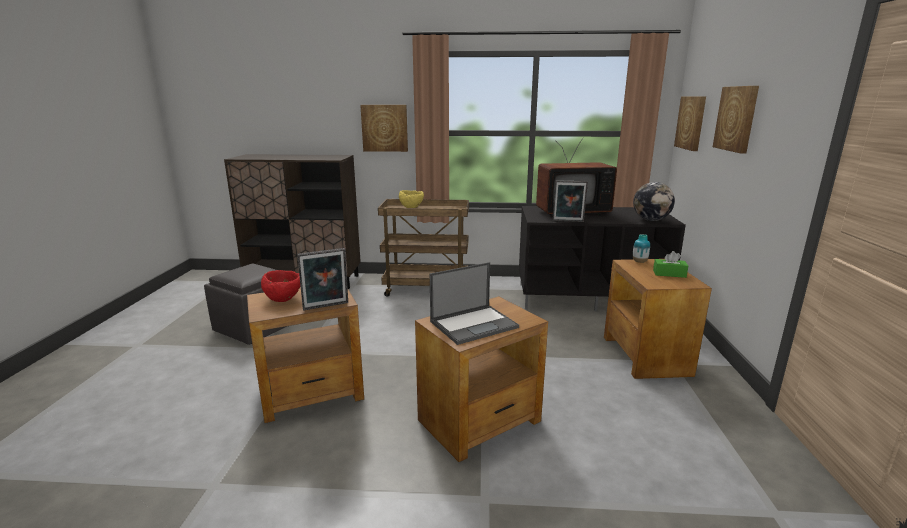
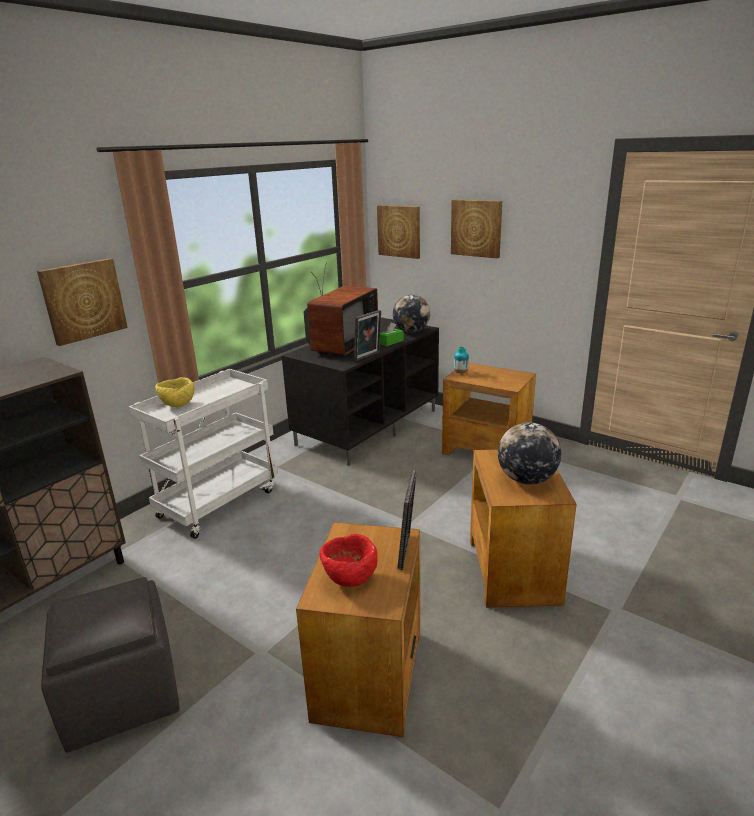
camera: 55 degrees left, 5 degrees up
(427, 288) = (219, 502): brown cart -> white cart
(474, 324) = (526, 480): laptop -> globe
(669, 274) = (497, 374): green tissue box -> green tissue box (391, 342)

